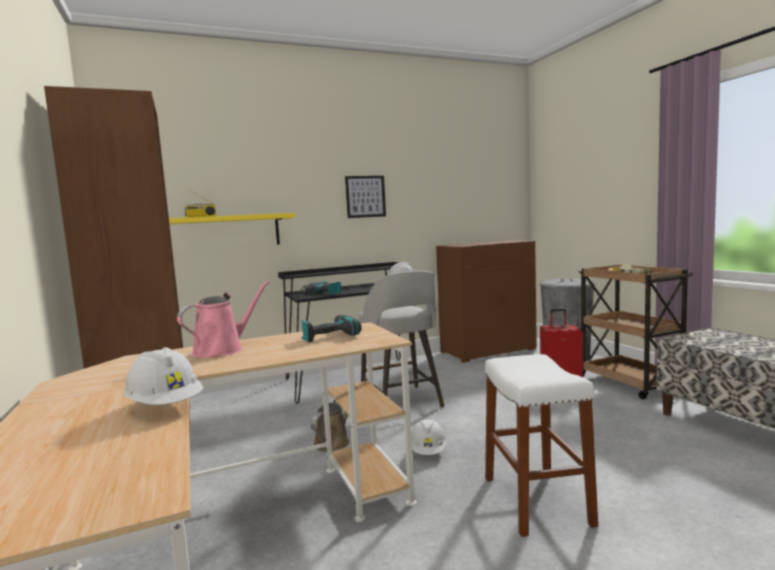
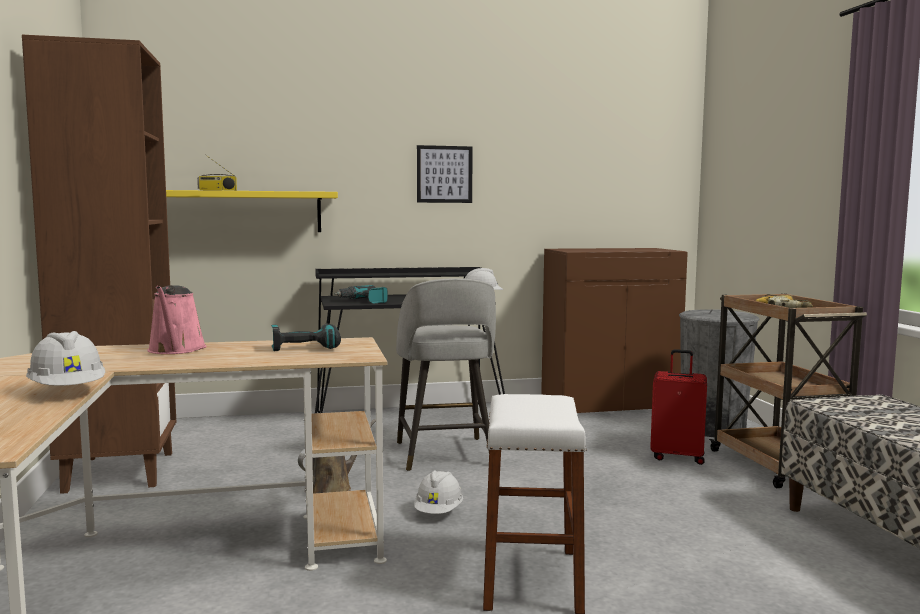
camera: 10 degrees right, 0 degrees up
(222, 350) = (176, 350): pink watering can -> pink watering can turned 120 degrees clockwise

